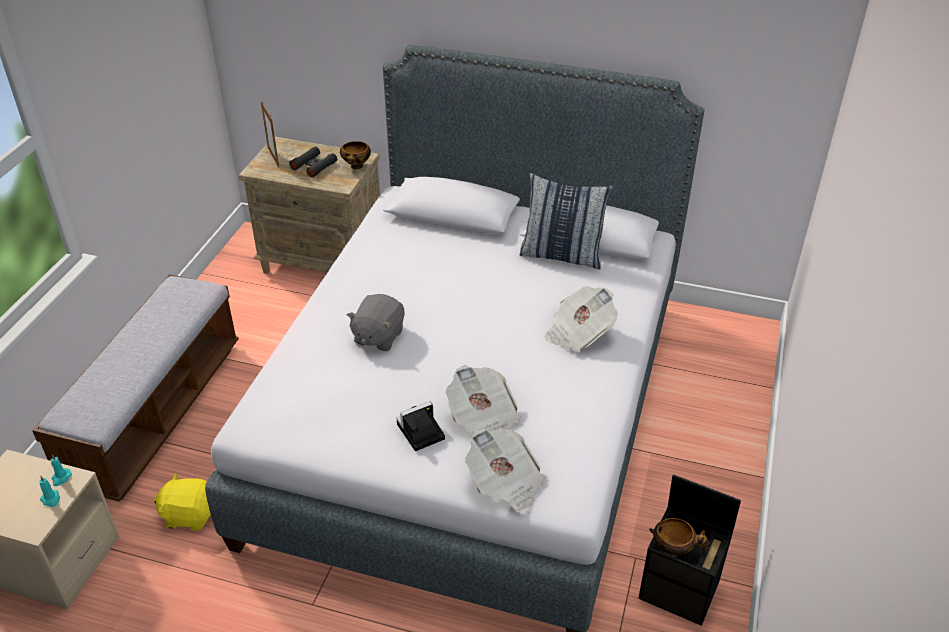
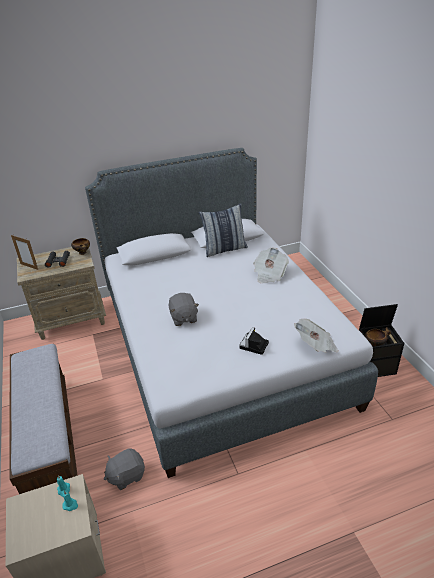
camera: 35 degrees left, 5 degrees down
(190, 514) = (126, 475): yellow plush toy -> grey plush toy
(483, 419) = (274, 326): newspaper -> none

